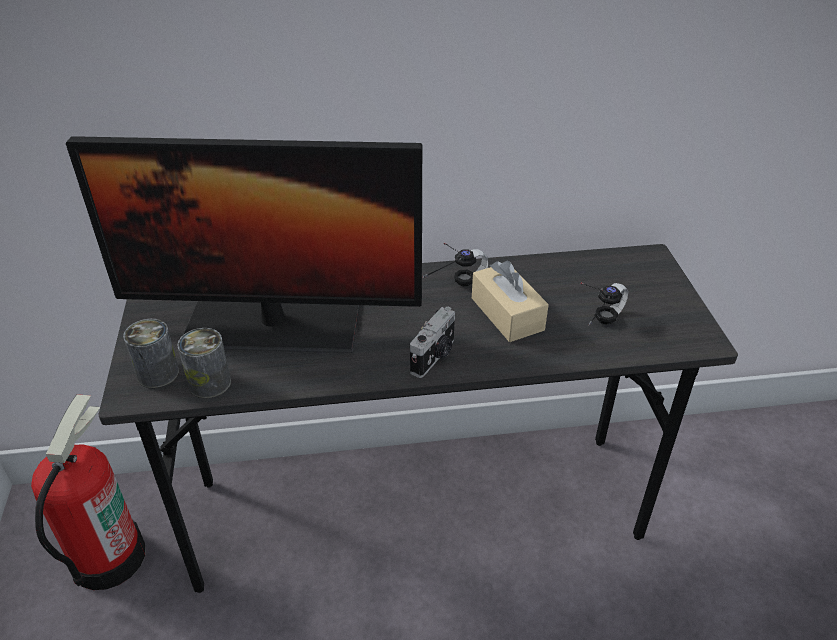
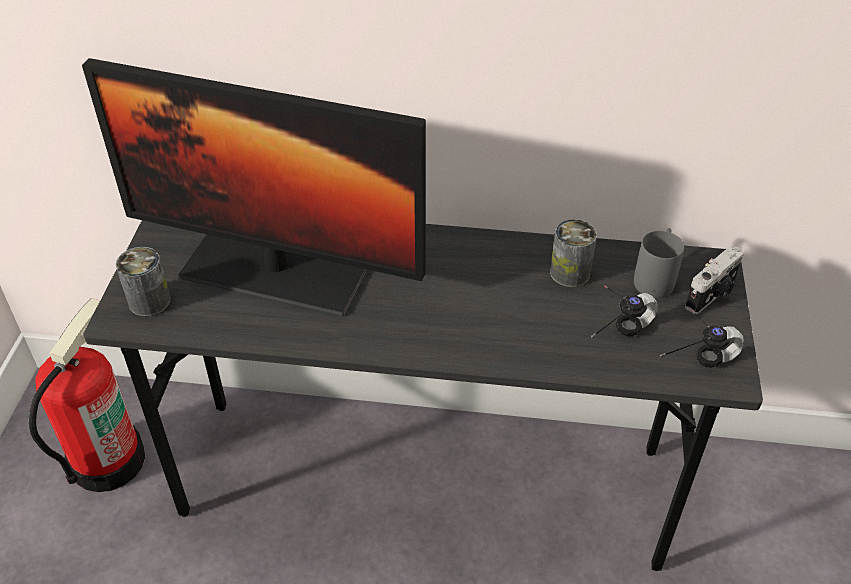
camera: 15 degrees right, 5 degrees up
(209, 383) = (194, 321): can -> can (569, 273)
(434, 357) = (425, 337): camera -> camera (711, 295)
(448, 282) = (473, 255): headphones -> headphones (688, 358)
(507, 314) = (522, 303): beige tissue box -> none
(609, 275) = (655, 277): none -> grey mug

